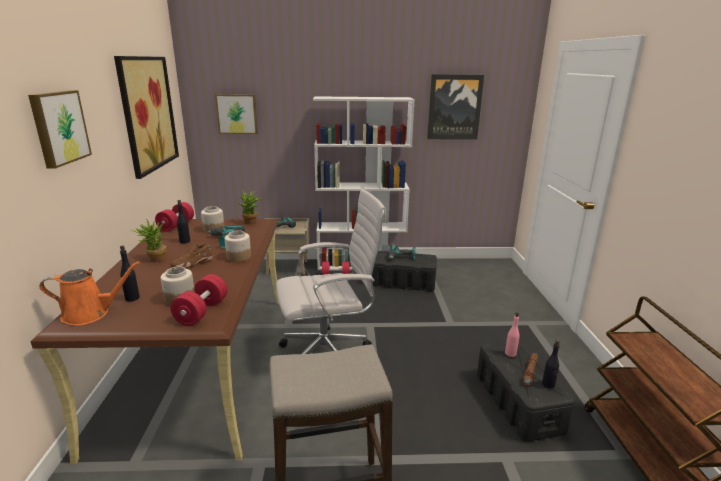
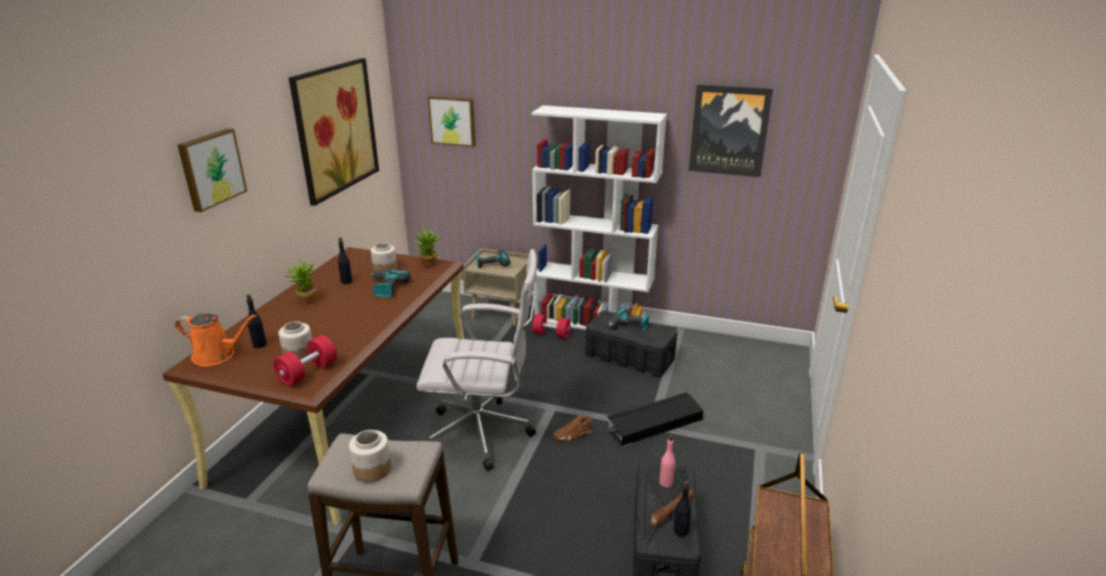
camera: 20 degrees right, 5 degrees up
(176, 225) = (352, 258): red dumbbell -> none
(192, 264) = (335, 312): brown shoe -> brown shoe (572, 435)
(238, 257) = (384, 311): jar -> jar (372, 469)
(451, 322) = (654, 424): none -> black storage box

